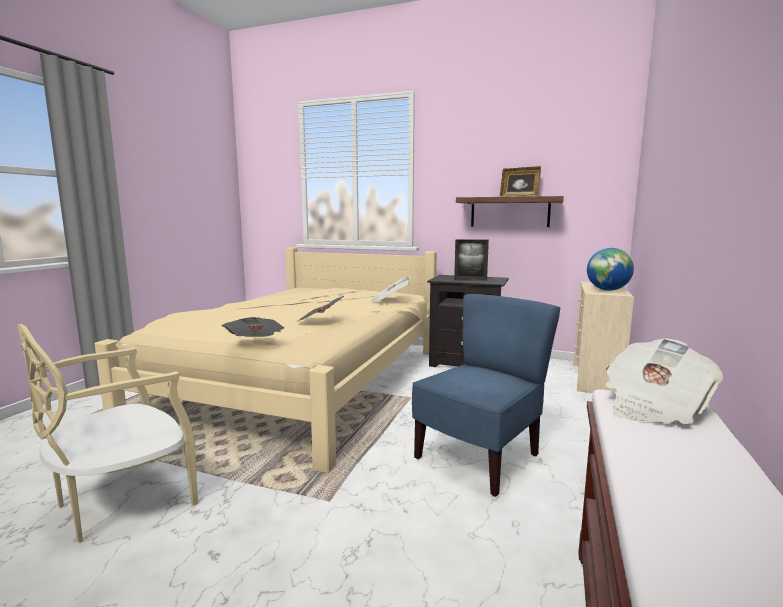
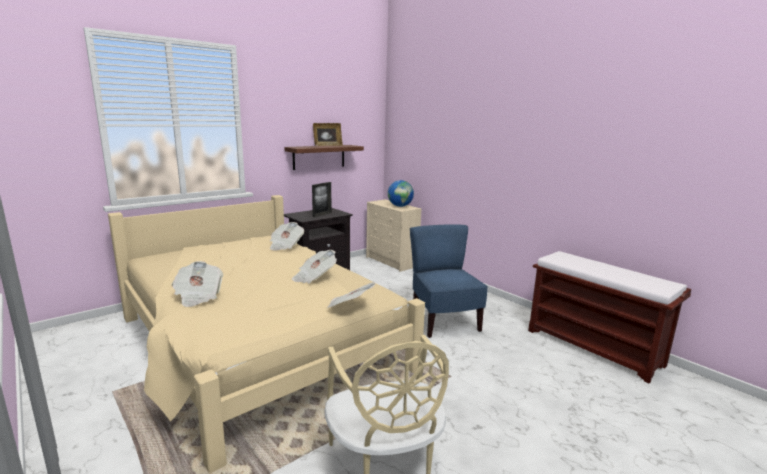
camera: 60 degrees left, 5 degrees up
(653, 406) = (561, 257): newspaper -> newspaper (198, 296)

